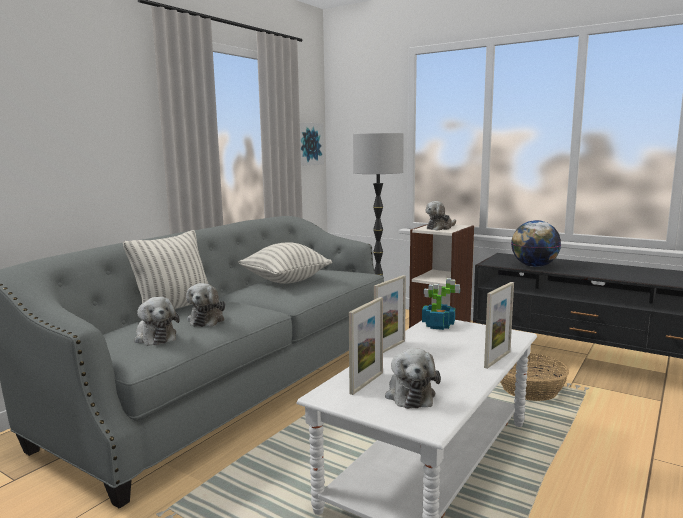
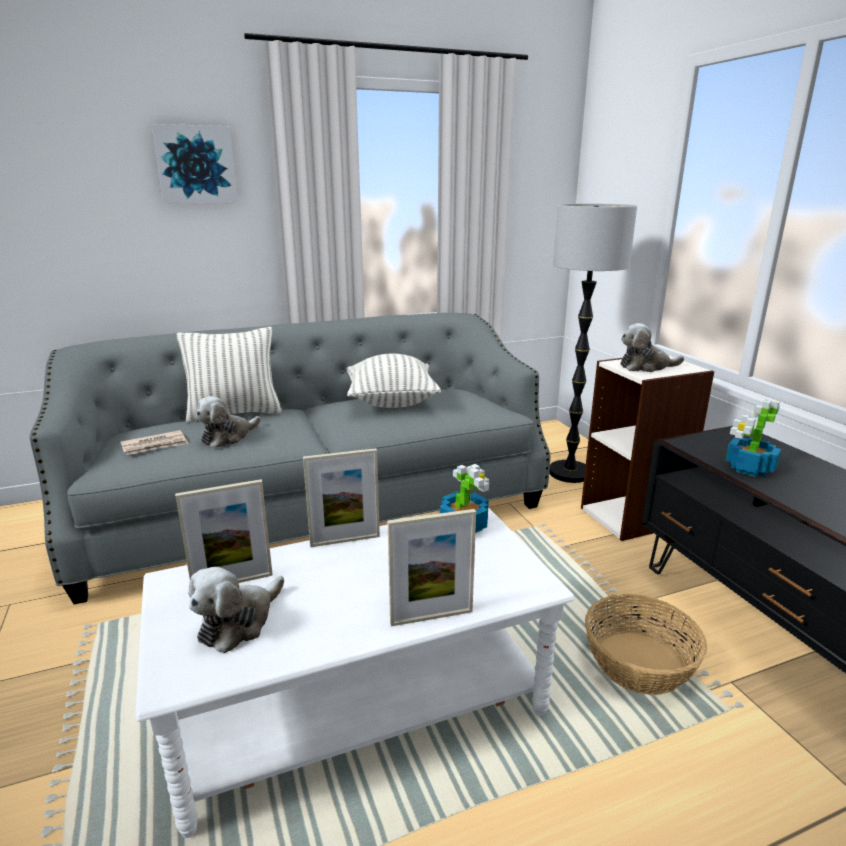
camera: 35 degrees right, 10 degrees up
(155, 337) = (155, 445): plush toy -> newspaper
(307, 144) = (536, 211): picture -> picture (196, 165)
(534, 266) = (749, 468): globe -> potted plant

